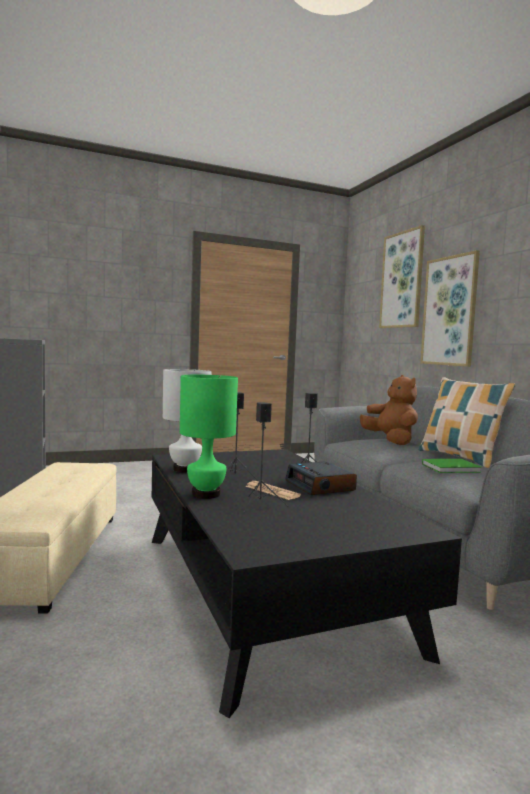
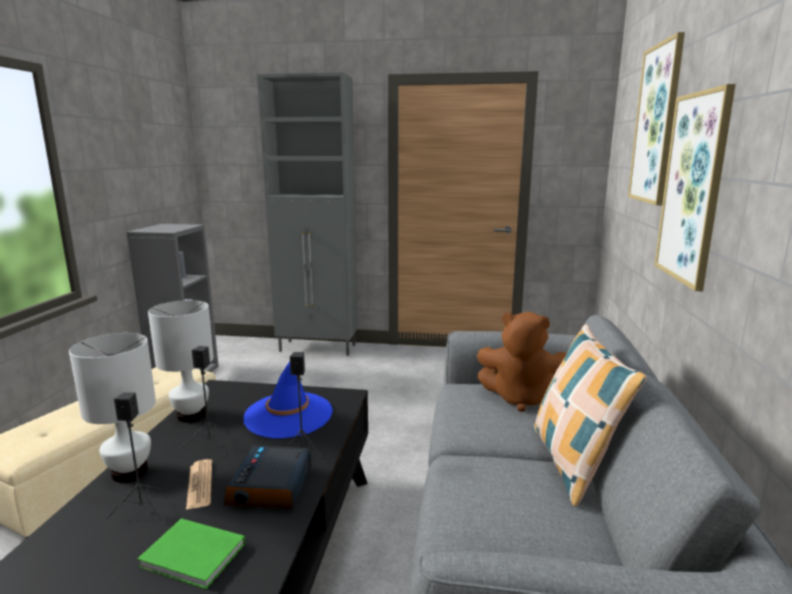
camera: 30 degrees right, 10 degrees up
(129, 466) = (318, 348): none -> grey cabinet
(206, 494) = (130, 472): green table lamp -> white table lamp
(259, 462) = (288, 415): none -> blue hat
(390, 441) = (523, 398): brown plush toy -> brown plush toy turned 105 degrees clockwise
(452, 468) = (494, 497): green book -> green book (194, 557)

